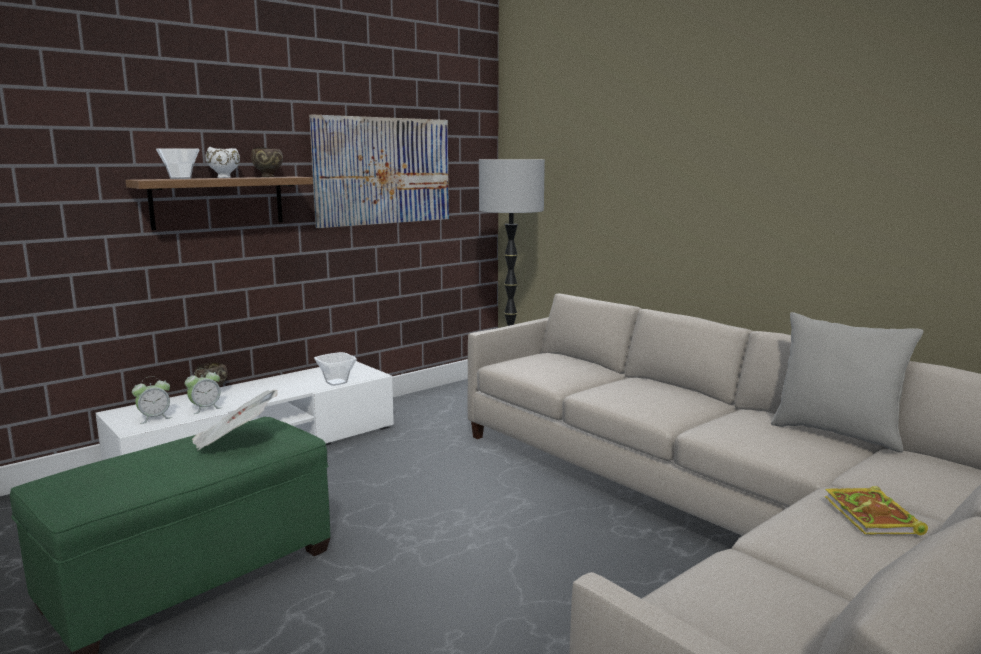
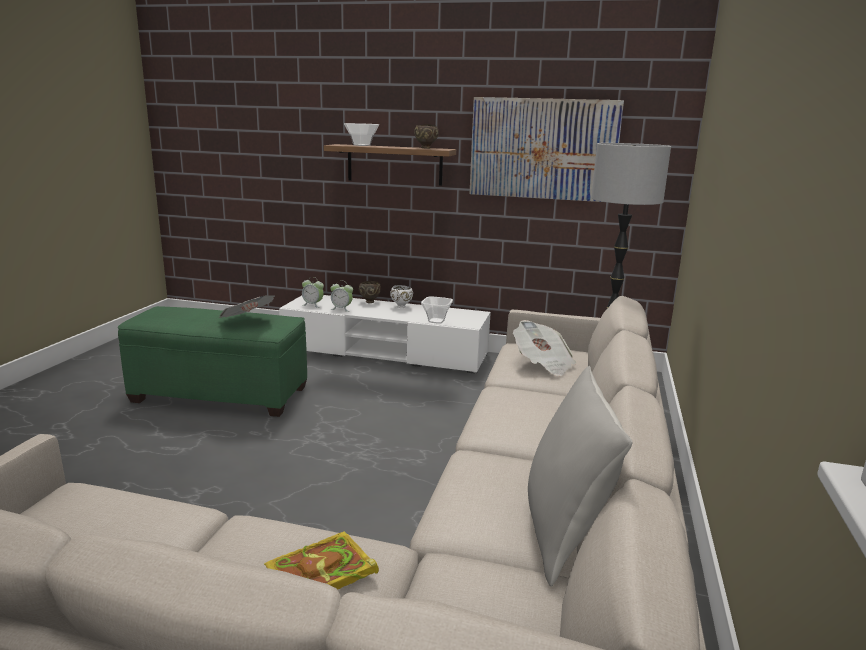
camera: 55 degrees right, 5 degrees up
(225, 177) = (394, 146): white bowl -> white bowl (401, 307)
(558, 367) = (543, 364): none -> newspaper

